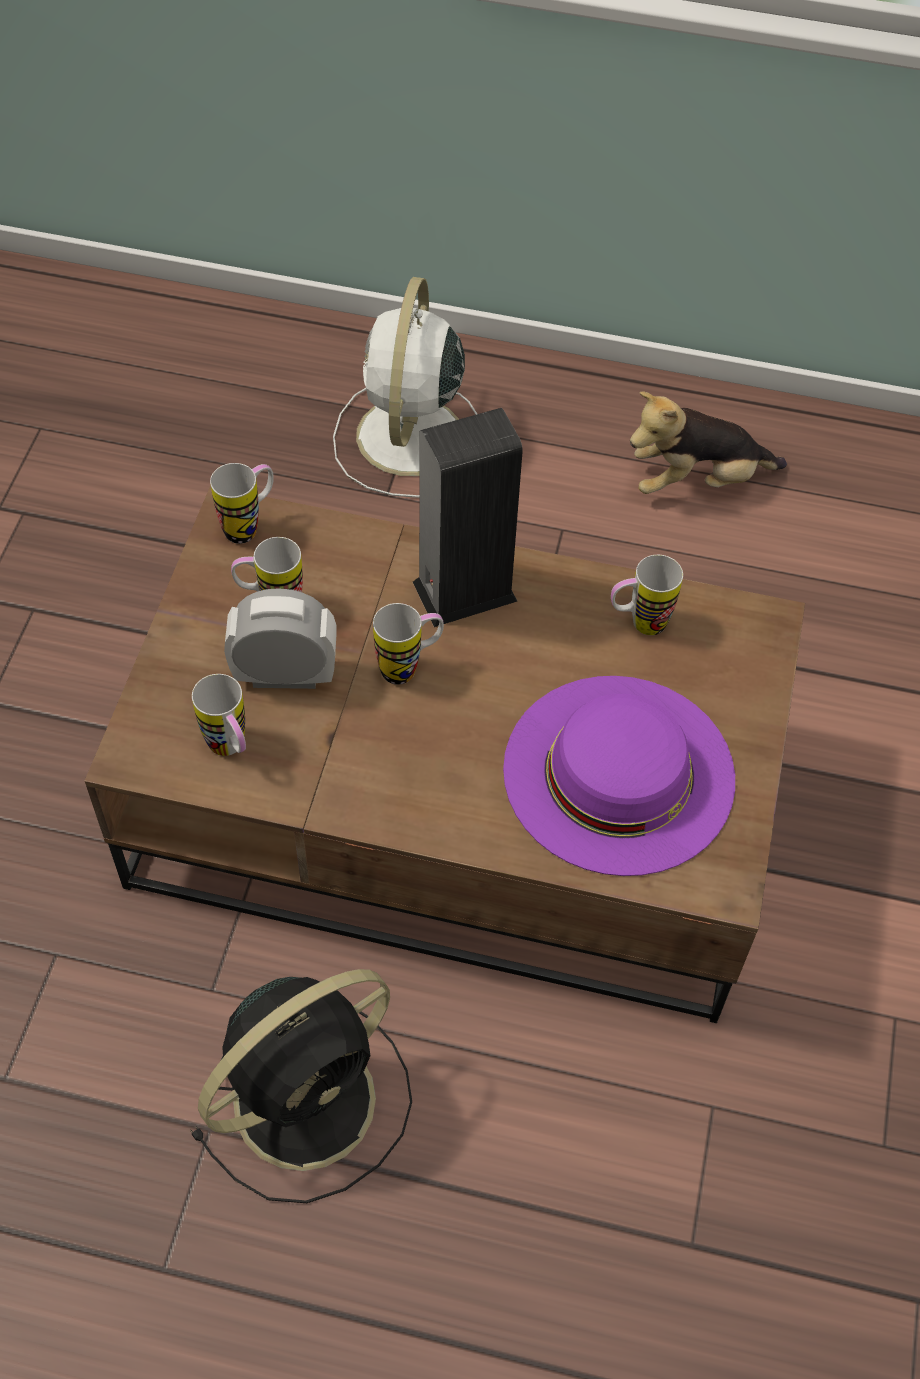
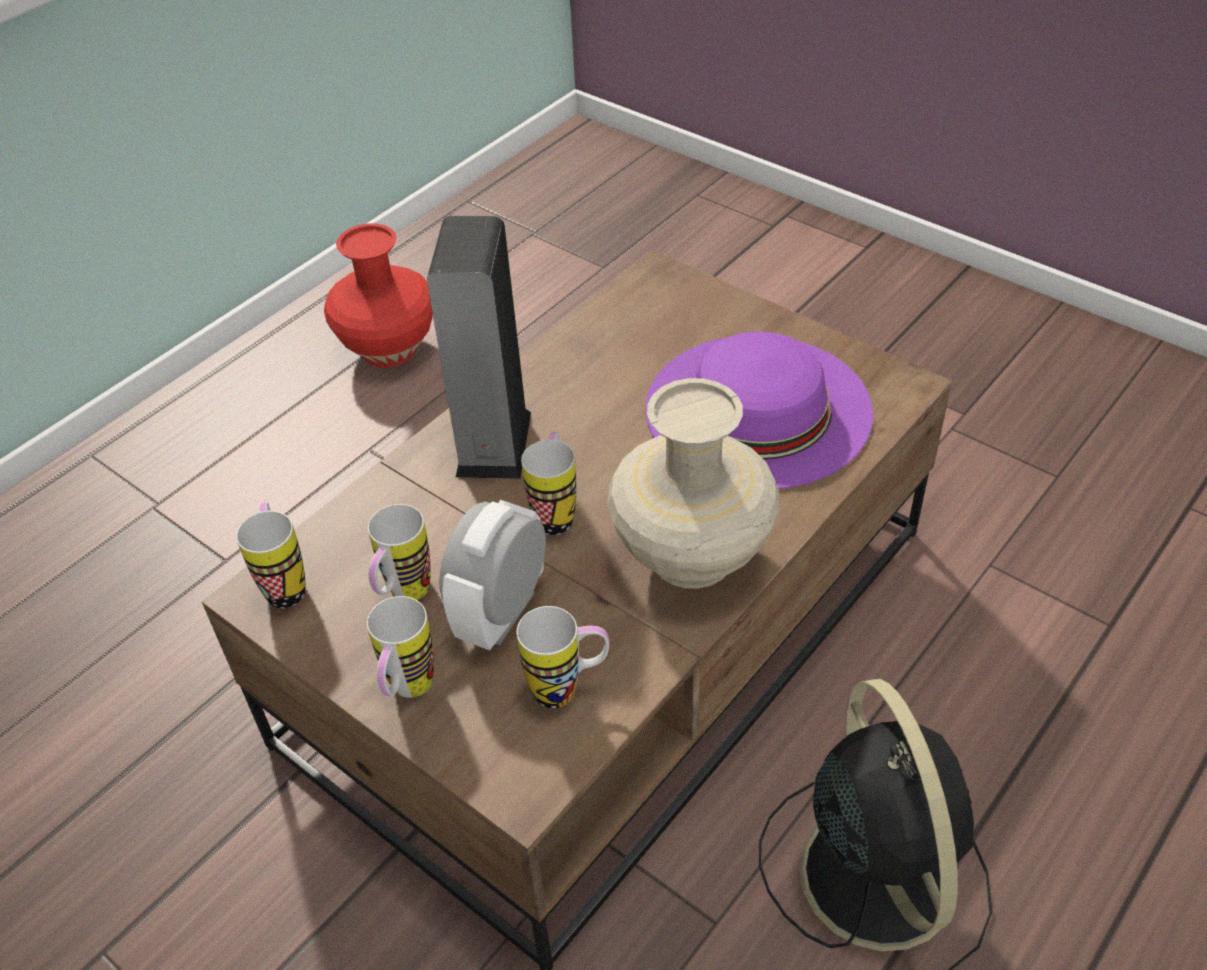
camera: 60 degrees left, 10 degrees down
(408, 785) = (694, 556): none -> beige vase
(409, 440) = (175, 520): white fan -> none
(638, 624) = (609, 345): mug -> mug (408, 692)
(696, 481) = (389, 348): plush toy -> red vase

